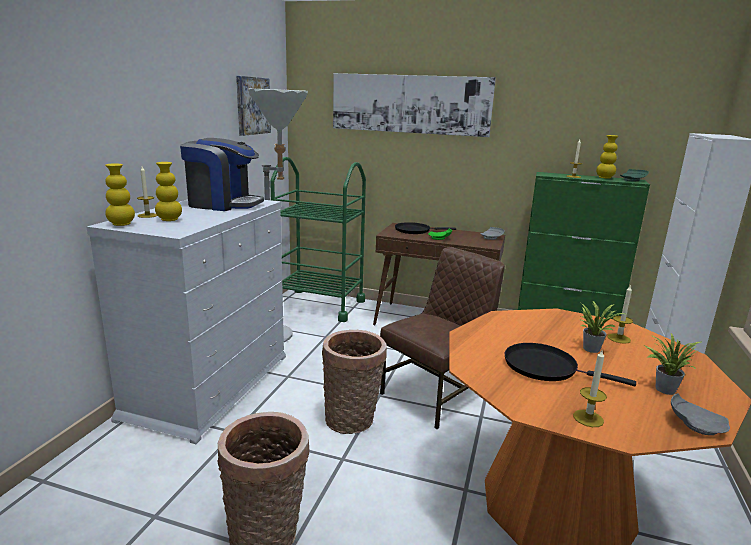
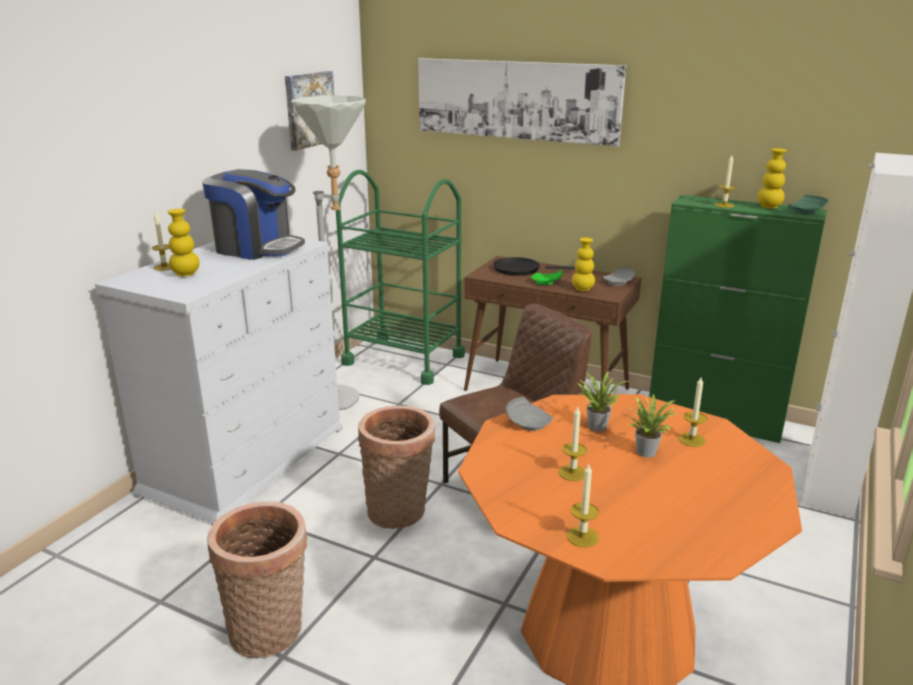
camera: 10 degrees right, 5 degrees up
(121, 224) = (132, 281): yellow vase -> yellow vase (582, 289)
(545, 367) = (572, 473): black frying pan -> candle
(663, 388) = (700, 507): potted plant -> potted plant (596, 425)
(695, 425) = (704, 553): grey plate -> grey plate (528, 423)

